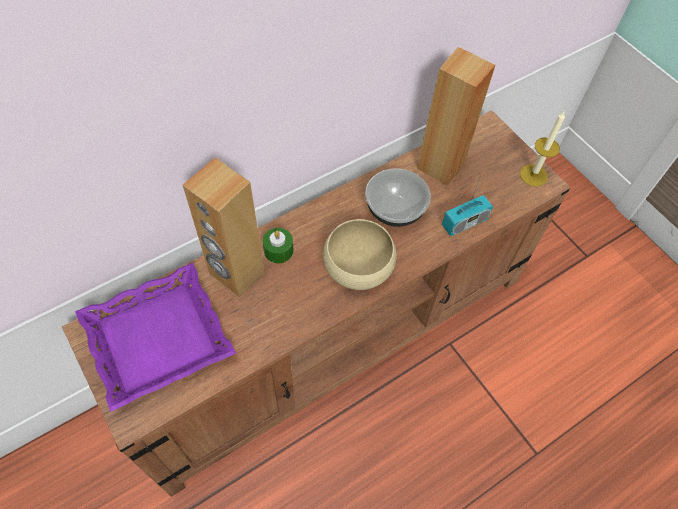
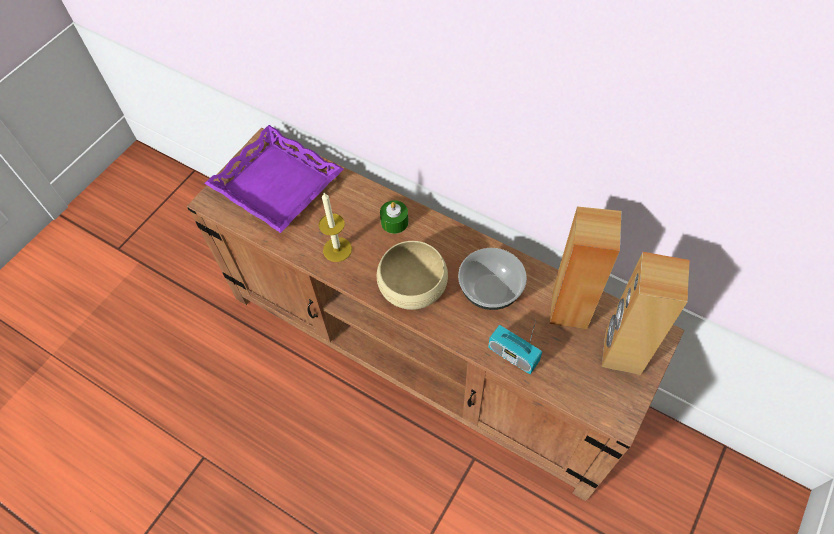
camera: 70 degrees right, 0 degrees up
(236, 273) = (357, 204): brown speaker -> brown speaker (621, 351)
(533, 175) = (620, 401): candle -> candle (337, 249)

